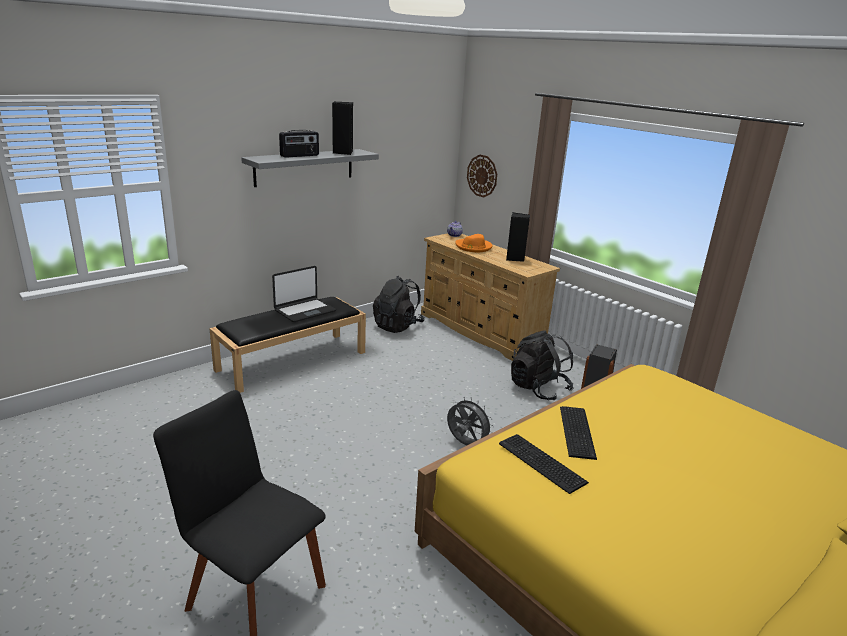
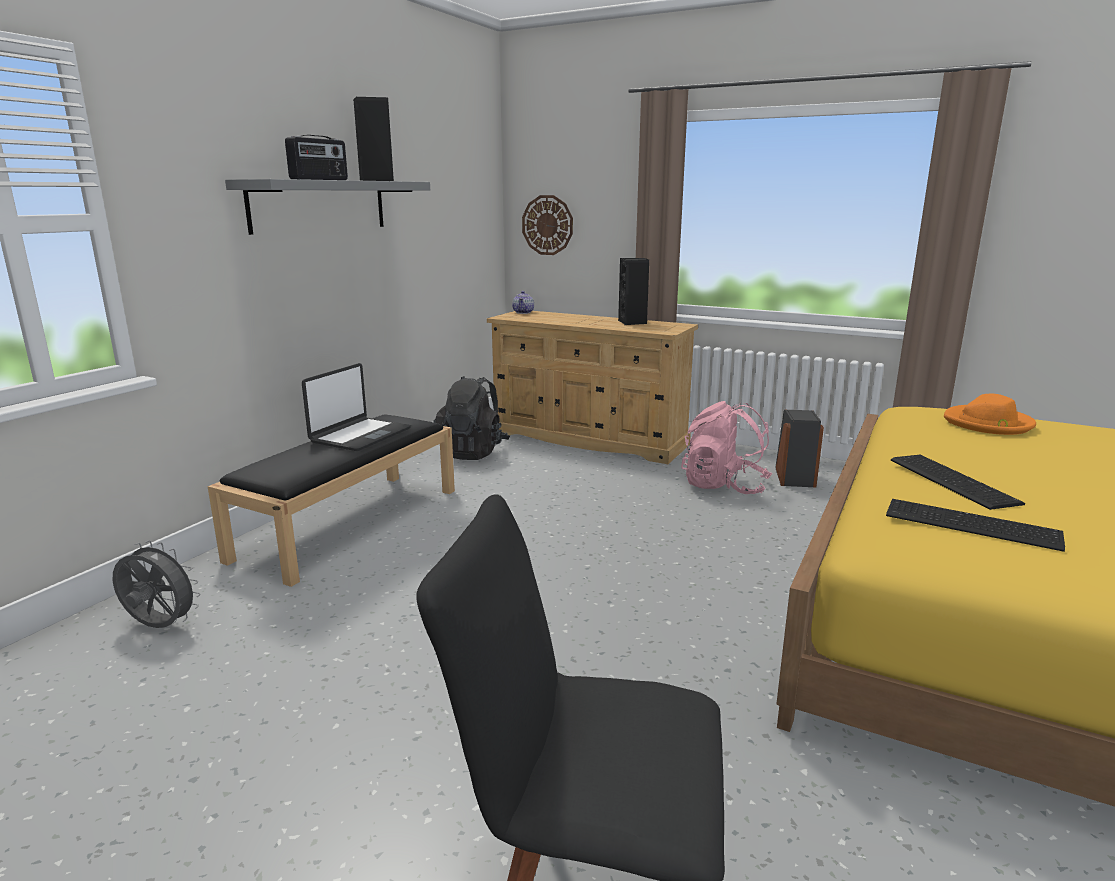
camera: 20 degrees left, 5 degrees down
(465, 444) = (703, 571): grey fan -> grey fan (159, 627)
(473, 247) = (564, 319): orange hat -> orange hat (988, 423)
(538, 389) = (724, 486): black backpack -> pink backpack

